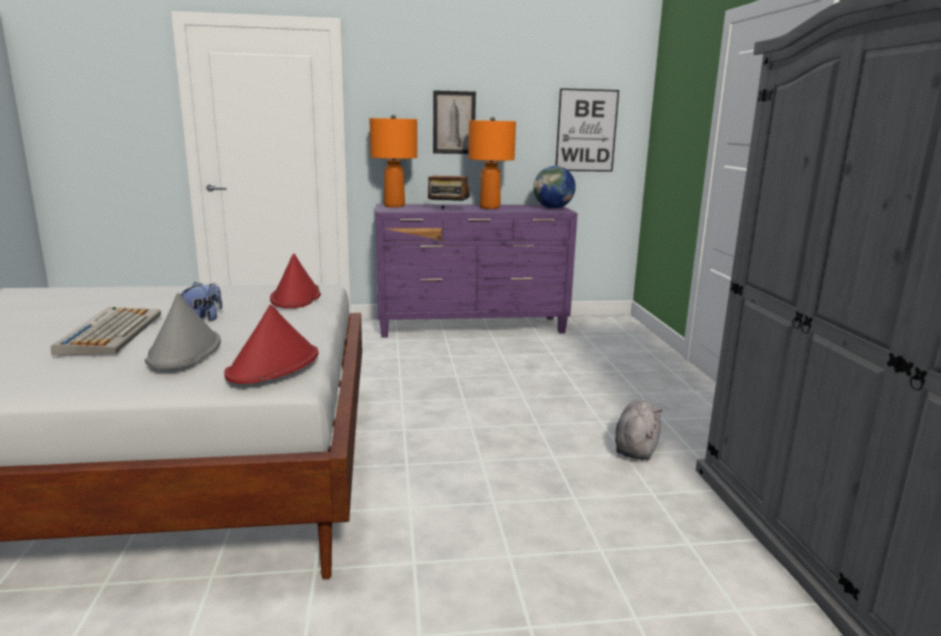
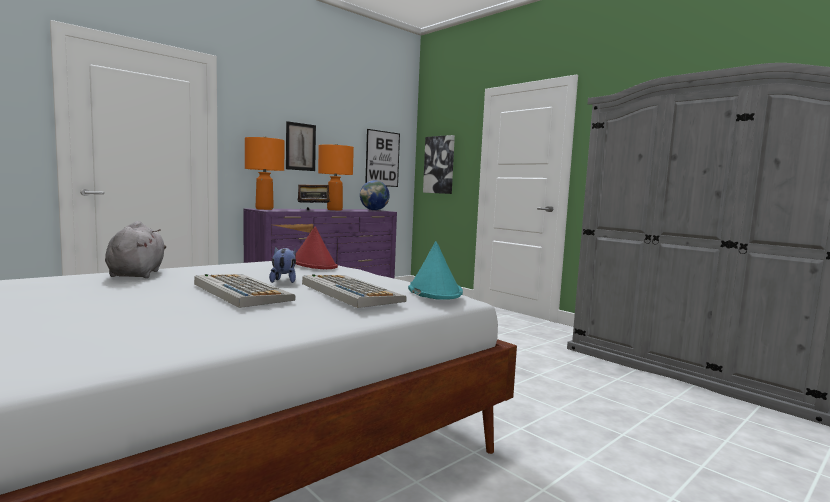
camera: 35 degrees left, 10 degrees down
(184, 351) = (349, 292): grey hat -> keyboard
(274, 365) = (434, 291): red hat -> turquoise hat
(636, 447) = (525, 345): grey plush toy -> grey plush toy (137, 274)
(669, 138) = (439, 165): none -> picture

